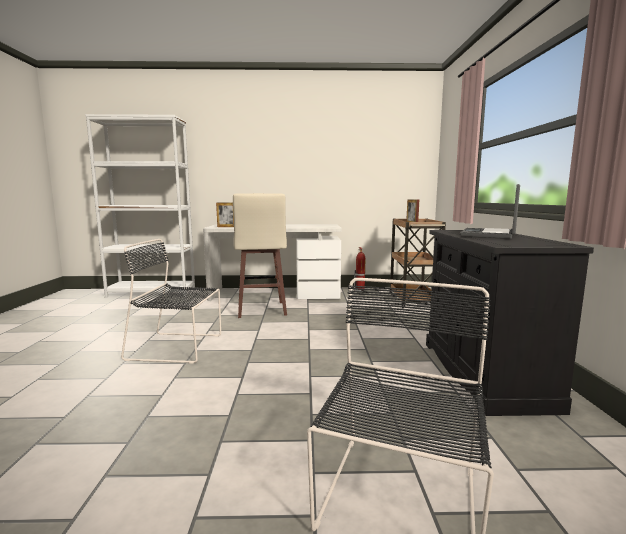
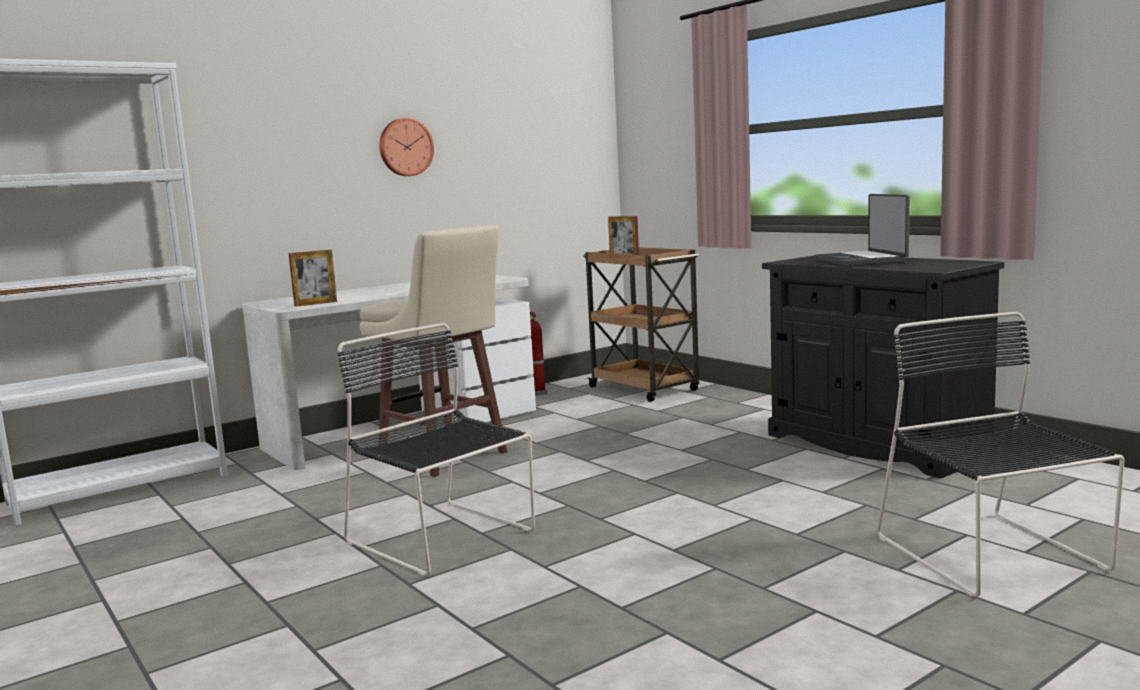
camera: 35 degrees left, 0 degrees up
(178, 347) = (444, 538): black chair -> black chair turned 75 degrees clockwise
(302, 157) = (405, 147): none -> wall clock

